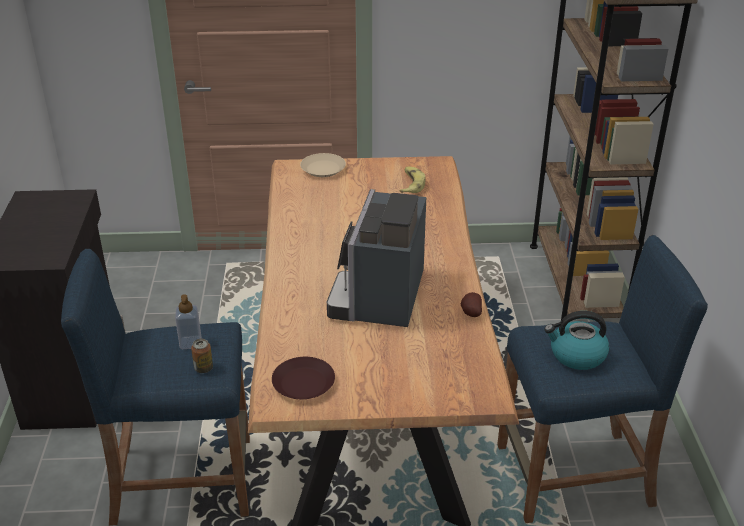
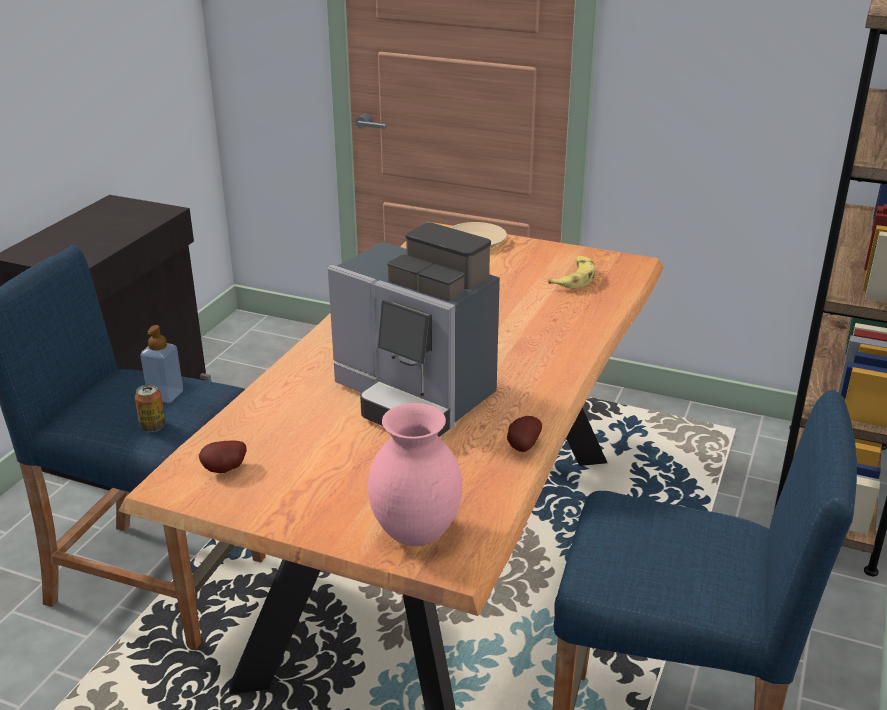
camera: 25 degrees right, 5 degrees down
(303, 383) = (226, 470): brown plate -> potato
(379, 298) = (414, 398): coffee machine -> coffee machine turned 90 degrees counterclockwise
(455, 387) = (417, 534): none -> pink vase
(576, 355) = (656, 551): kettle -> none

